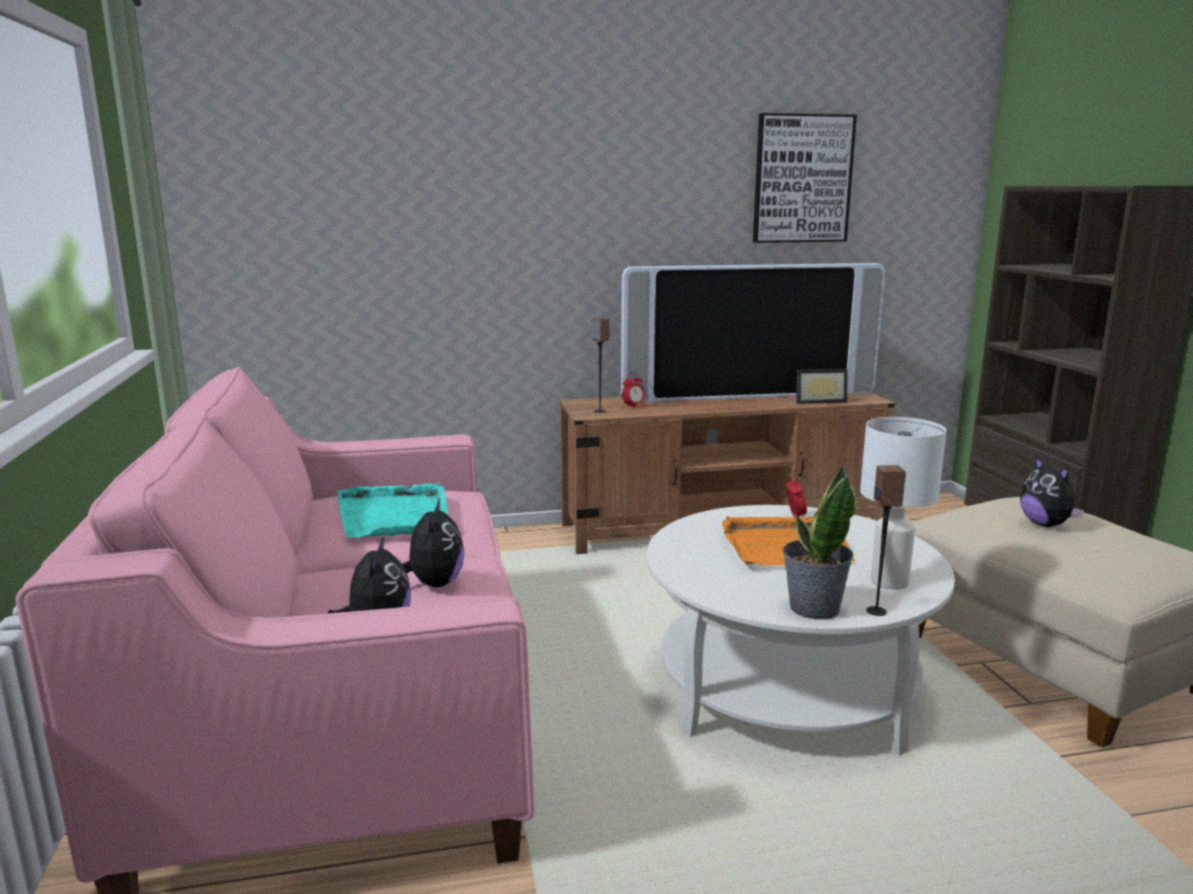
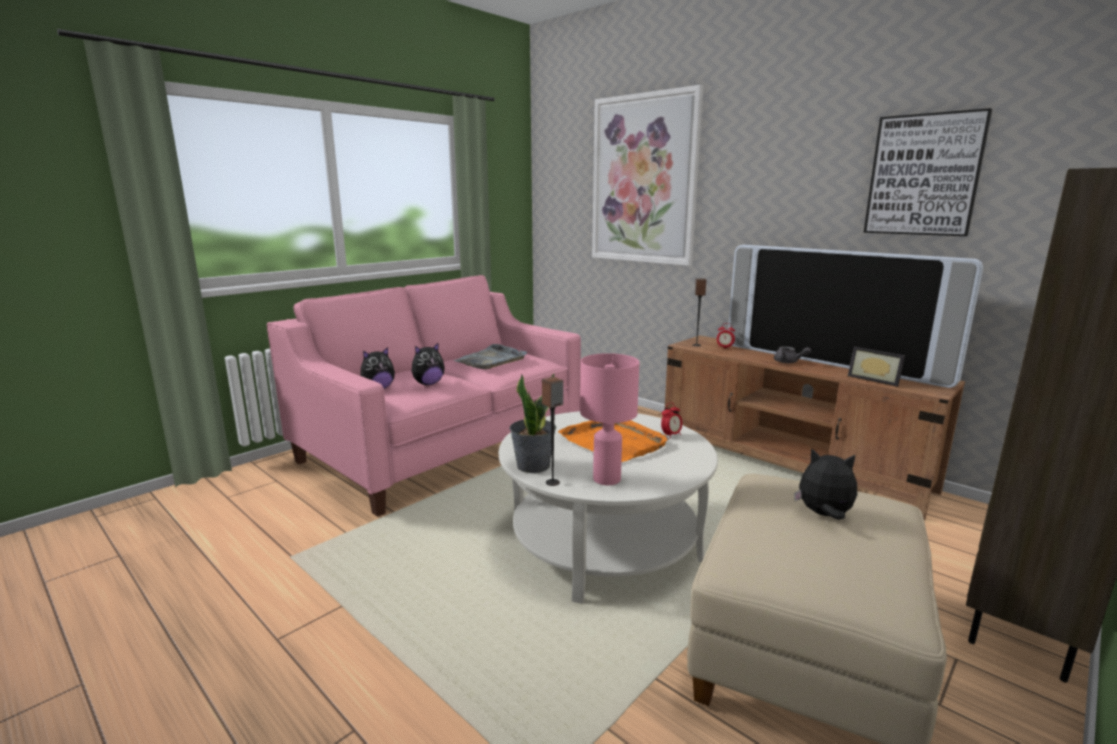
camera: 55 degrees right, 0 degrees up
(394, 515) = (491, 360): turquoise tray -> grey tray
(436, 177) = (644, 180): none -> picture
(724, 404) = (789, 362): none -> grey teapot
(888, 581) = (606, 478): white table lamp -> pink table lamp
(1046, 524) = (824, 515): plush toy -> plush toy turned 75 degrees clockwise

